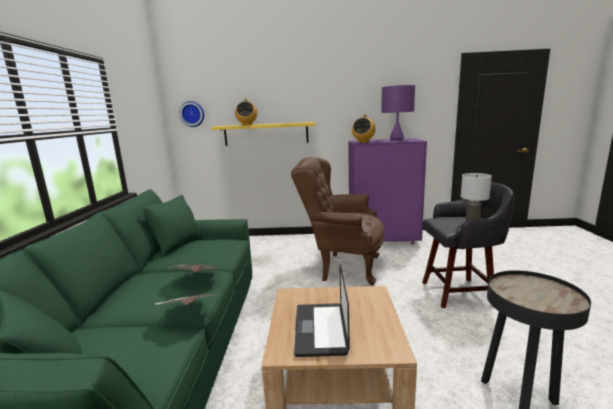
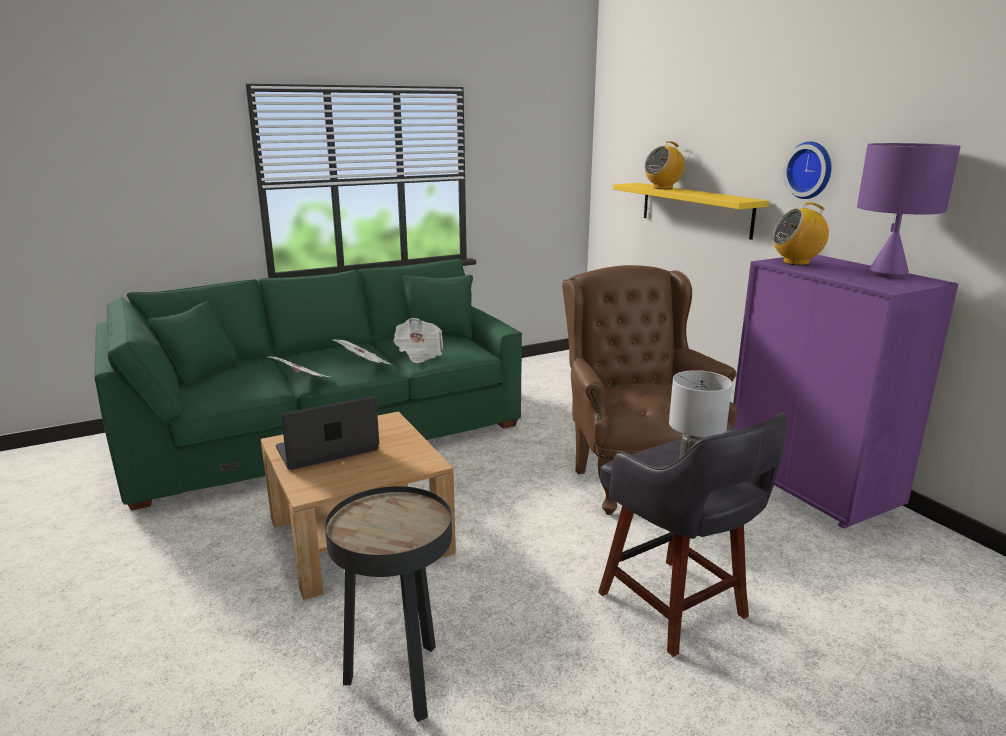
camera: 60 degrees right, 5 degrees up
(192, 114) = (617, 158): wall clock -> wall clock (810, 170)
(207, 256) = (419, 354): none -> newspaper

